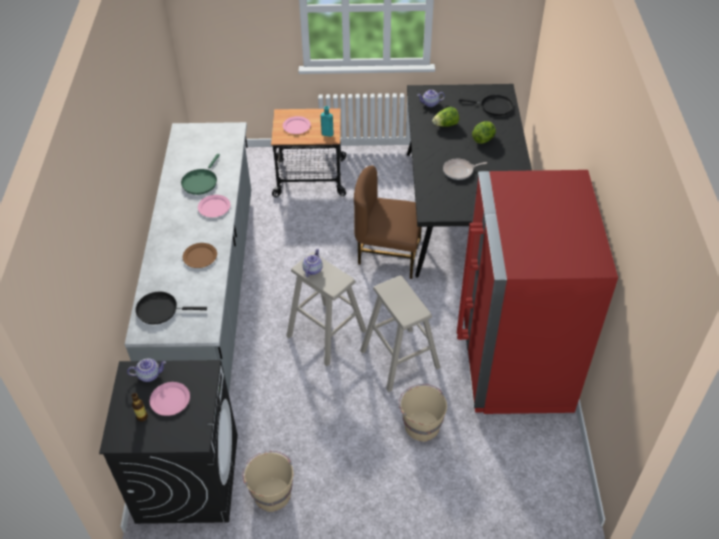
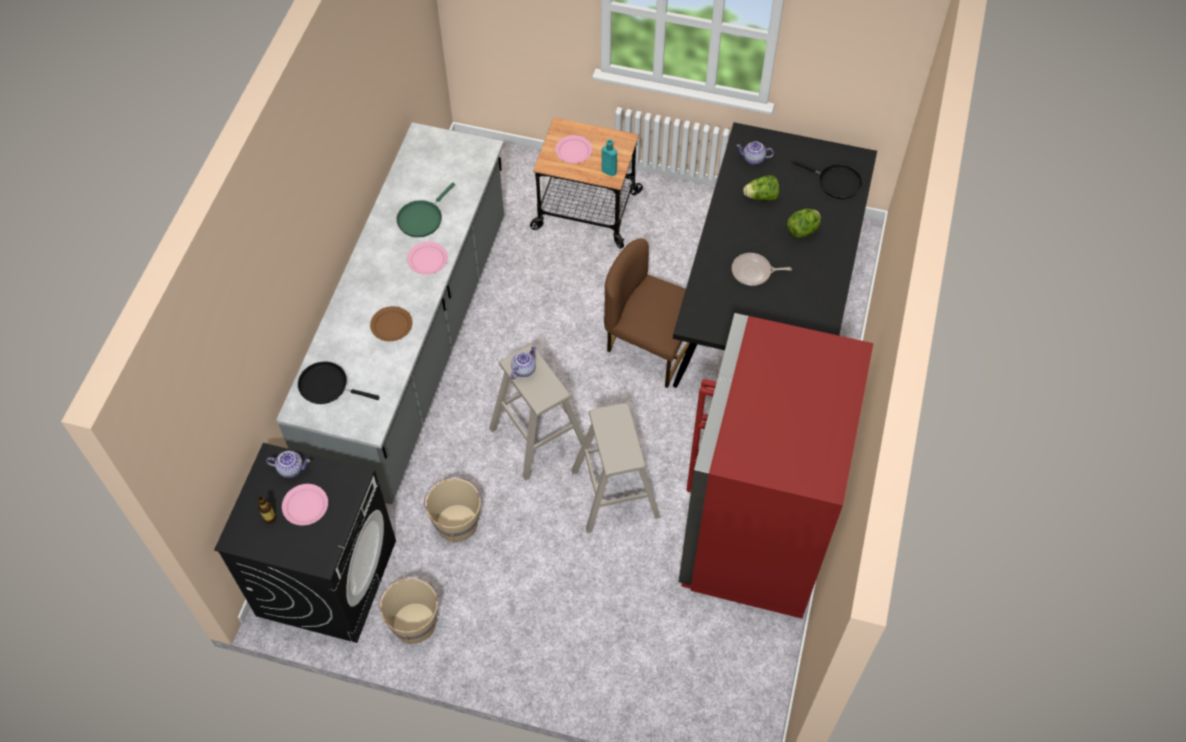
camera: 15 degrees right, 10 degrees up
(421, 425) = (611, 585): beige bucket -> beige bucket (456, 522)

